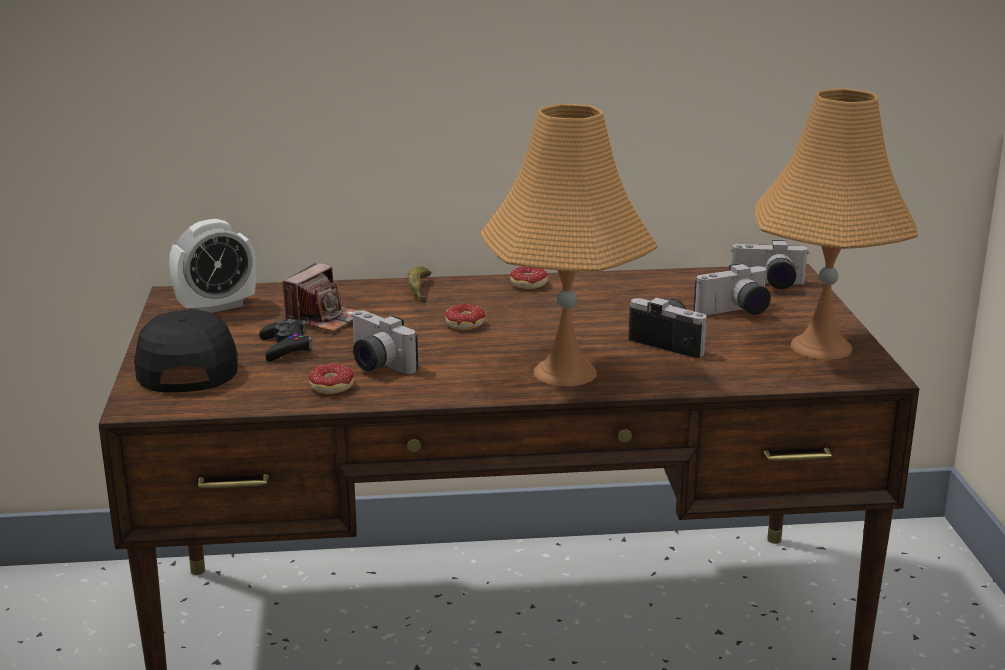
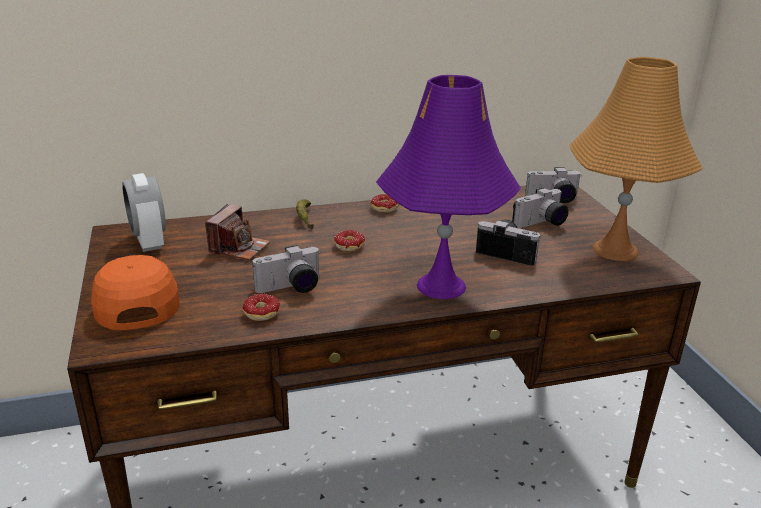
camera: 10 degrees left, 5 degrees up
(187, 367) = (136, 302): black cap -> orange cap
(216, 307) = (149, 242): alarm clock -> alarm clock turned 105 degrees clockwise
(286, 347) = (214, 276): black game controller -> none
(375, 364) = (291, 288): camera -> camera turned 60 degrees counterclockwise
(565, 372) = (441, 286): orange table lamp -> purple table lamp

